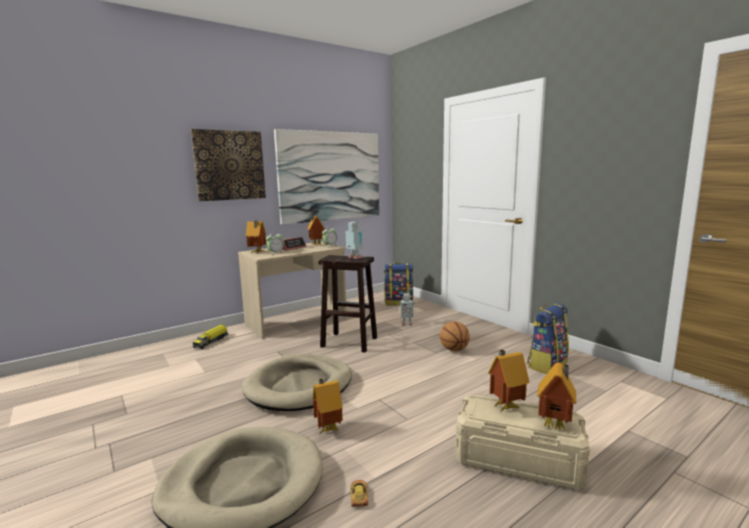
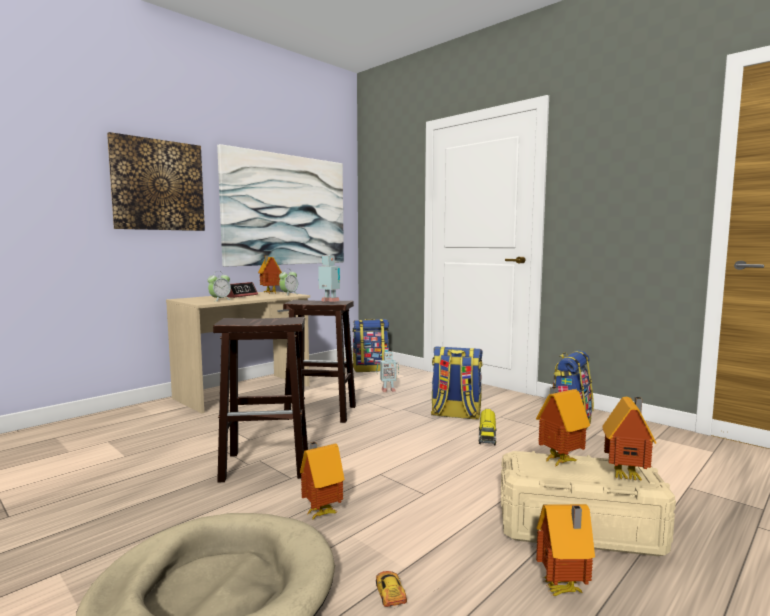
camera: 10 degrees left, 5 degrees down
(211, 341) = (127, 420): toy truck -> toy truck (487, 434)
(257, 252) = (193, 299): toy house -> toy house (563, 590)
(299, 386) = (267, 465): beige dog bed -> brown stool
(454, 350) = (455, 415): basketball -> backpack

